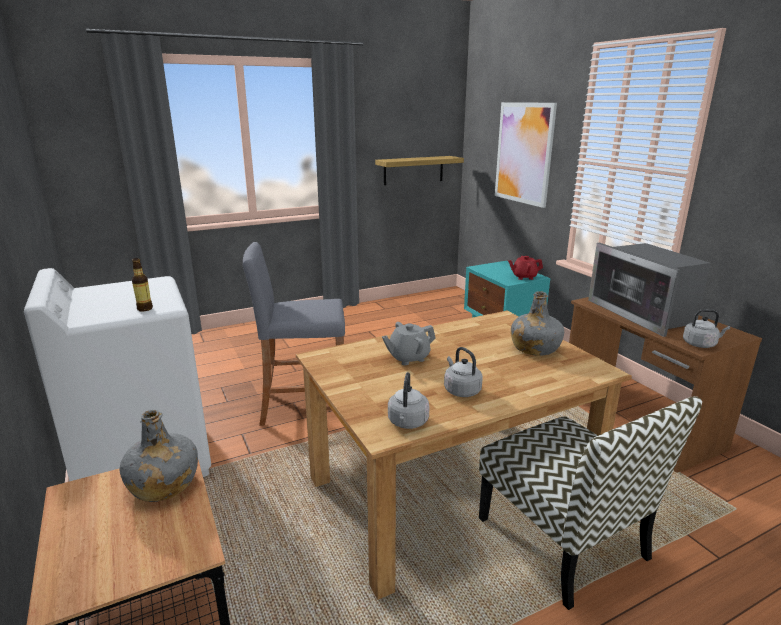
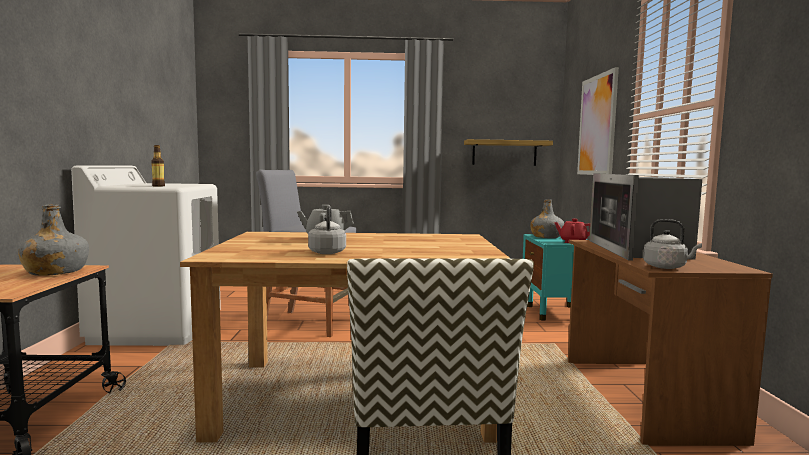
camera: 25 degrees right, 15 degrees down
(407, 423) = (243, 256): grey kettle -> none
(534, 348) = (452, 247): grey bottle -> grey bottle (546, 237)

